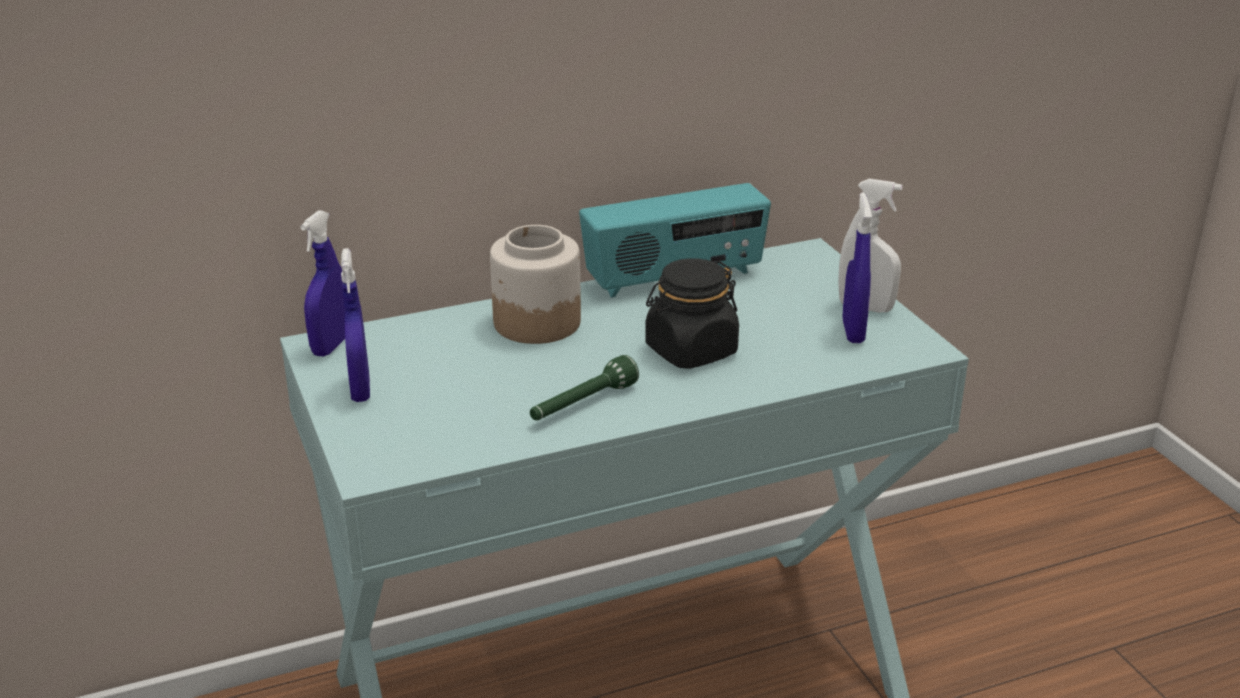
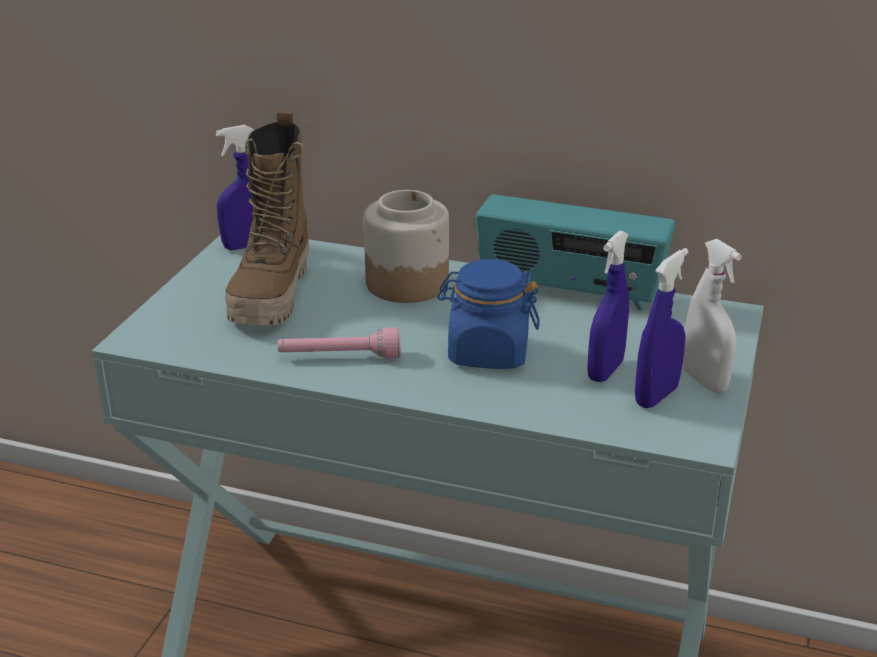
camera: 40 degrees right, 0 degrees up
(360, 390) = (216, 282): blue spray bottle -> blue spray bottle (605, 371)
(435, 380) = (273, 295): none -> boot
(582, 404) = (340, 357): green flashlight -> pink flashlight
(690, 351) = (487, 353): black jar -> blue jar

